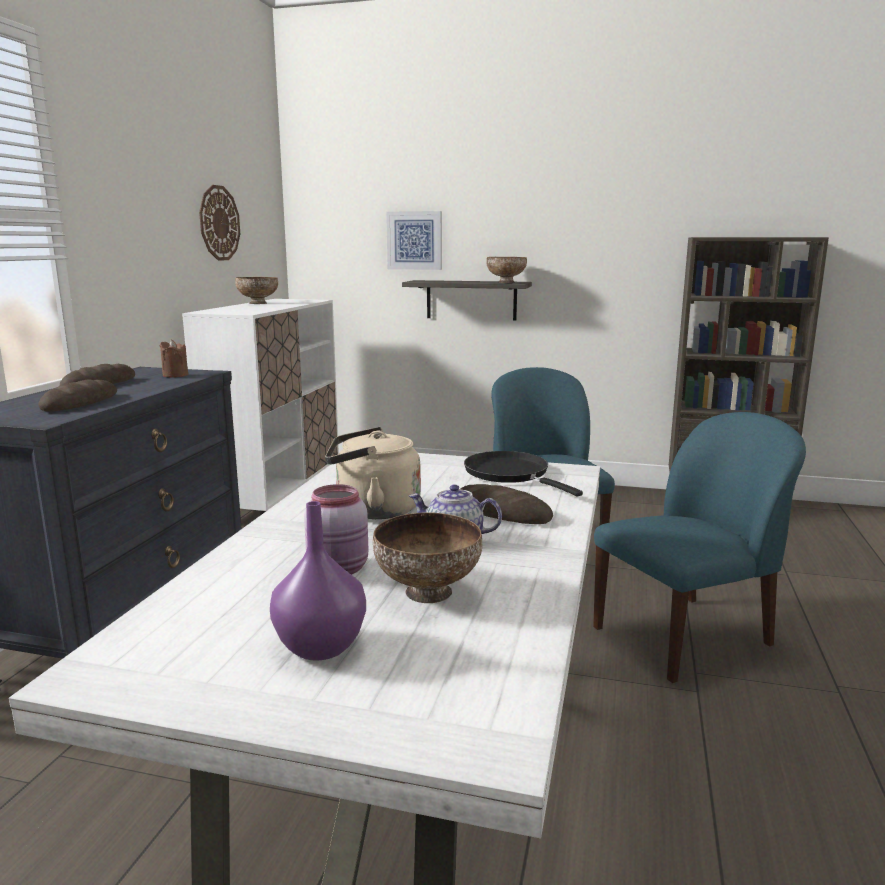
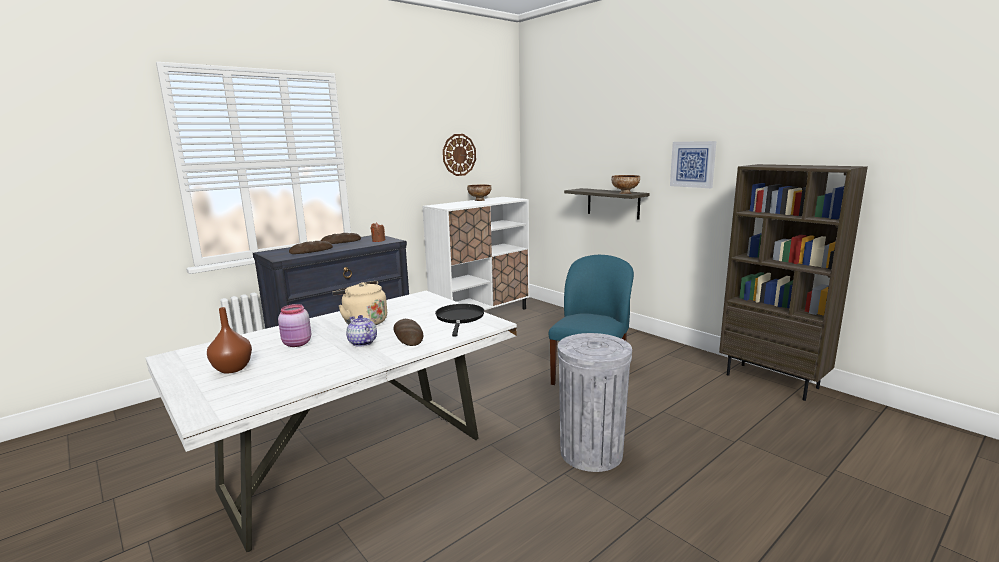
camera: 35 degrees right, 0 degrees up
(320, 646) = (233, 368): purple vase -> brown vase
(414, 240) = (583, 162): picture -> picture (693, 164)
(426, 592) = (302, 361): bowl -> none
(685, 636) = (591, 452): blue chair -> grey trash can

